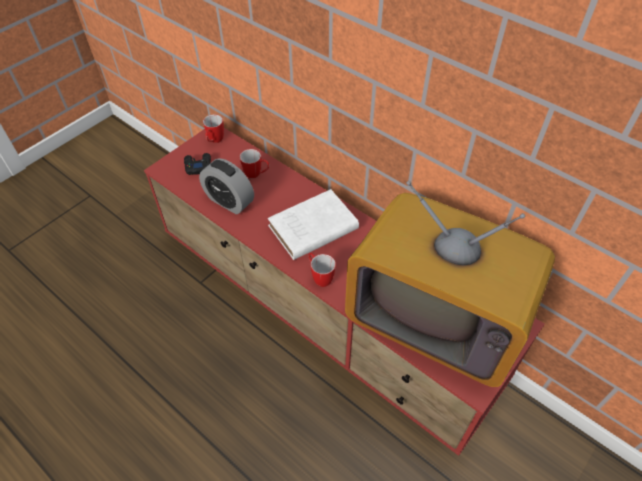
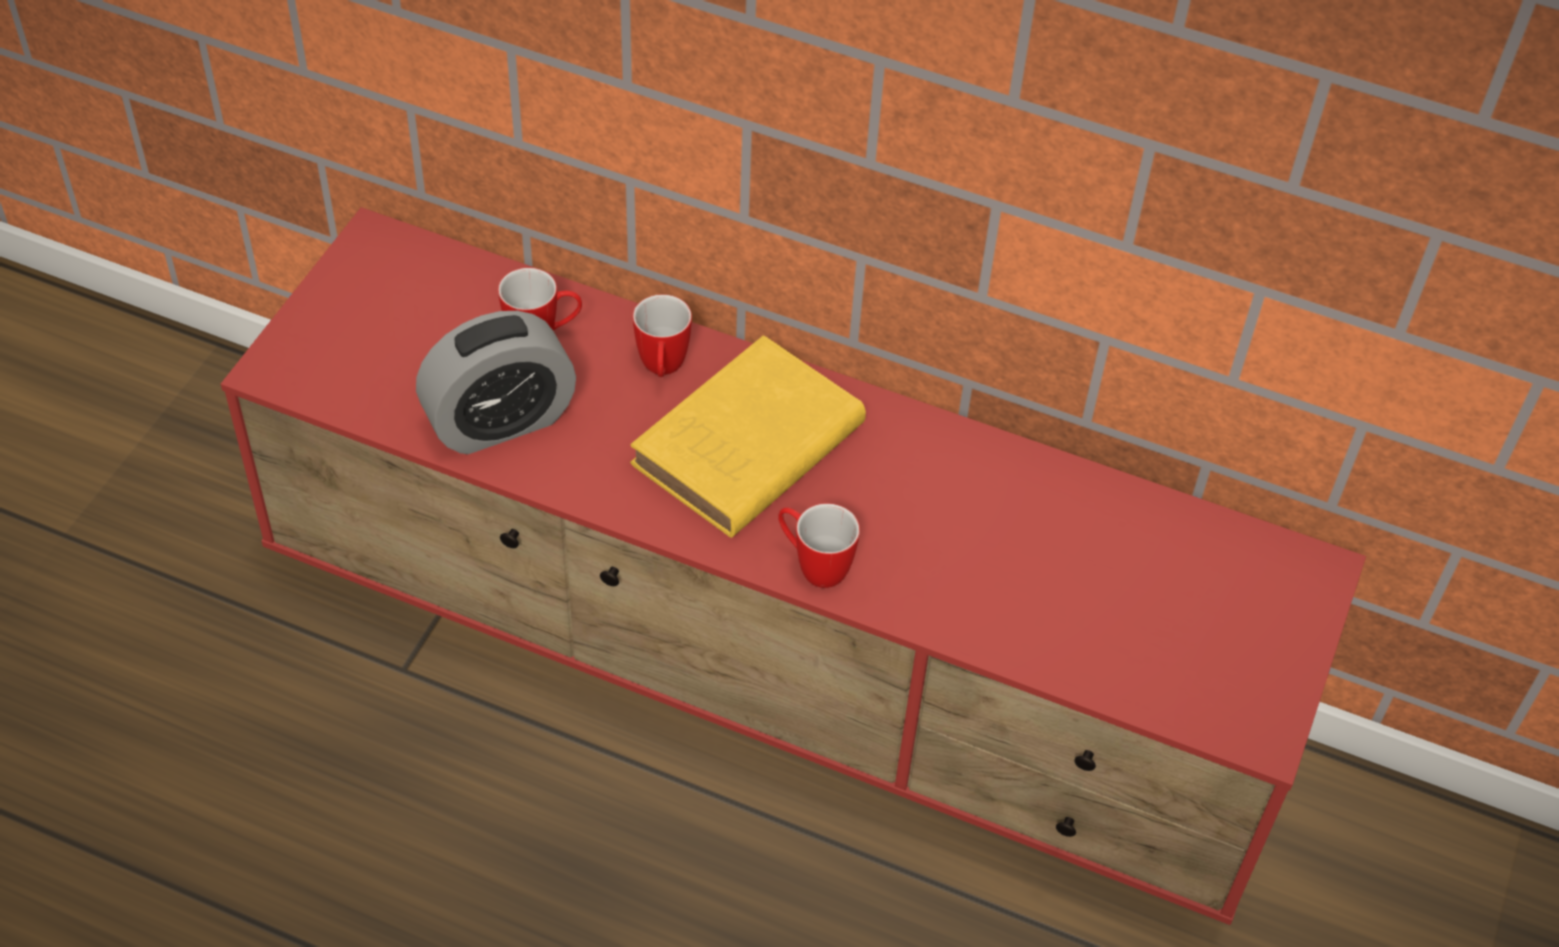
camera: 20 degrees left, 0 degrees up
(198, 166) = (371, 342): black game controller -> none
(214, 141) = (386, 263): mug -> mug (662, 370)
(229, 201) = (500, 421): alarm clock -> alarm clock turned 45 degrees counterclockwise
(311, 228) = (744, 449): white book -> yellow book
(437, 316) = (1123, 595): television -> none

